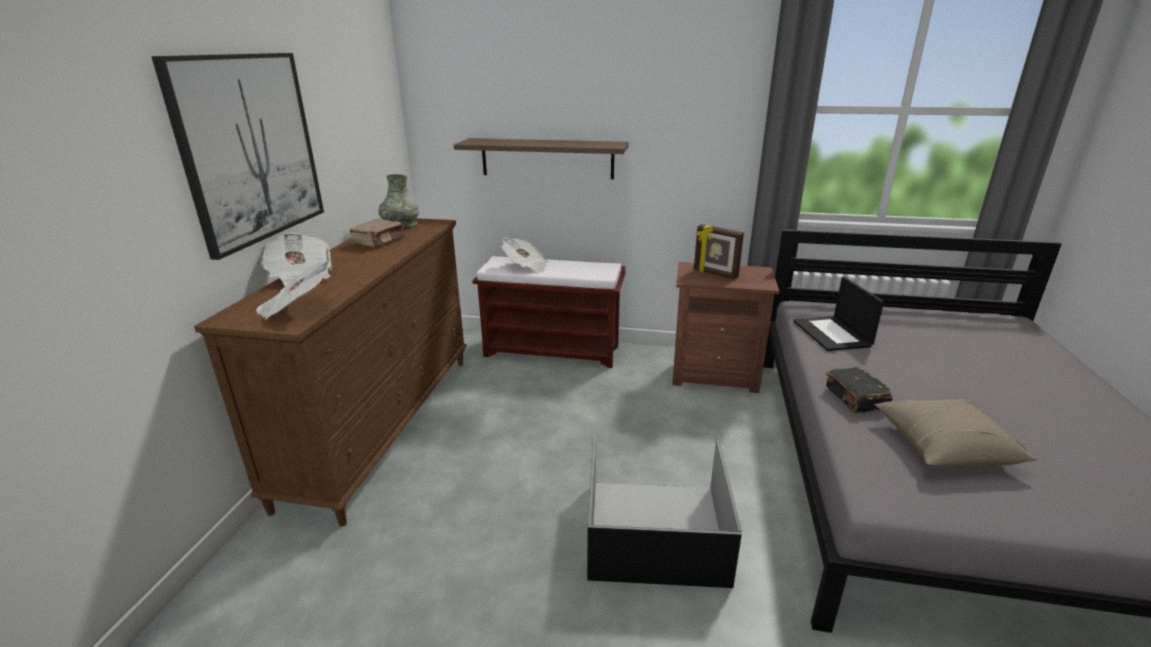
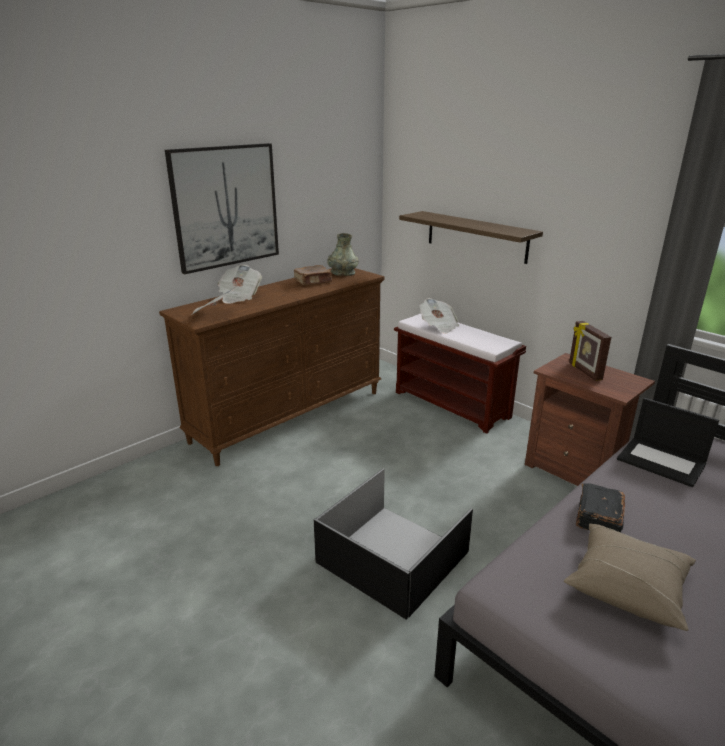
camera: 35 degrees right, 0 degrees up
(833, 334) = (662, 461): laptop -> laptop turned 75 degrees counterclockwise

